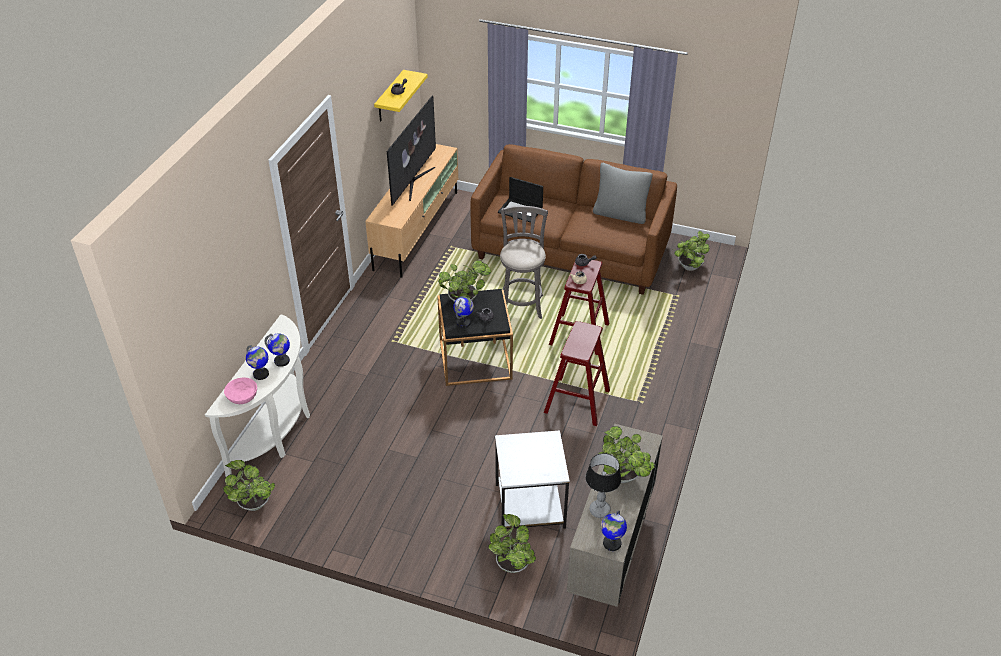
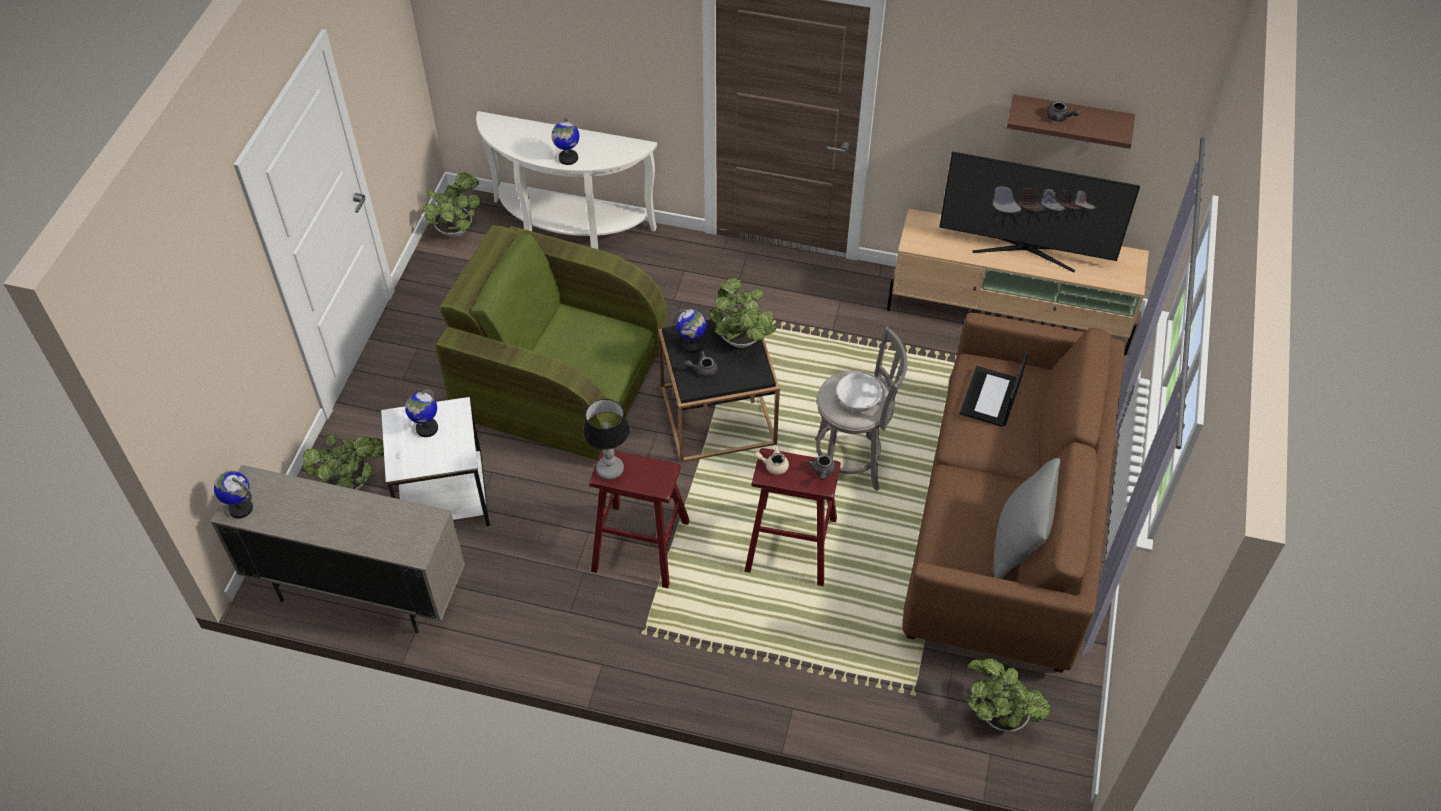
camera: 85 degrees right, 10 degrees up
(242, 396) = (506, 135): pink bowl -> none
(261, 374) = (544, 144): globe -> globe (426, 428)
(389, 97) = (1069, 119): yellow shelf -> brown shelf
(433, 438) = (561, 383): none -> green armchair
(526, 250) = (857, 399): none -> white bowl
(599, 510) = (296, 494): table lamp -> table lamp (610, 469)
(624, 478) = (348, 521): potted plant -> none

